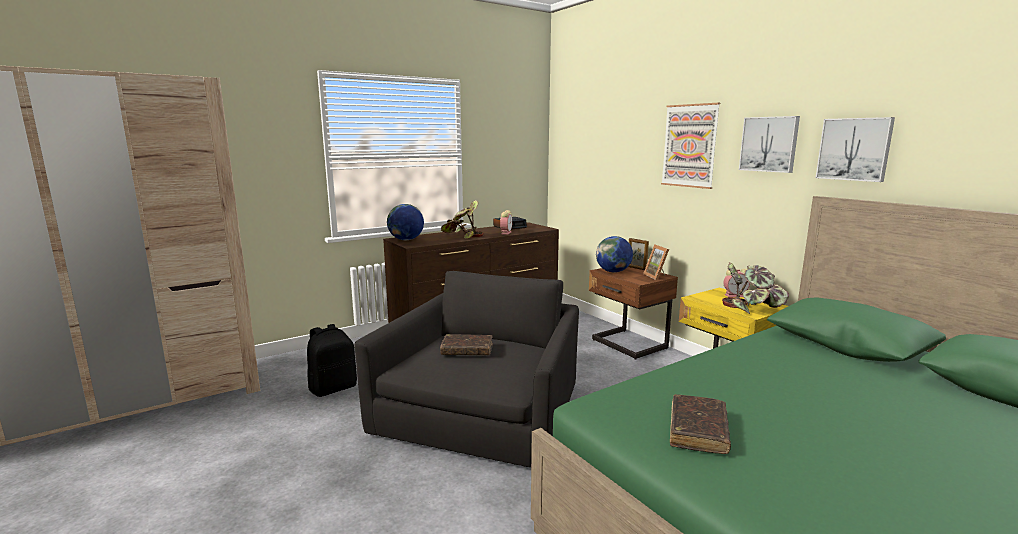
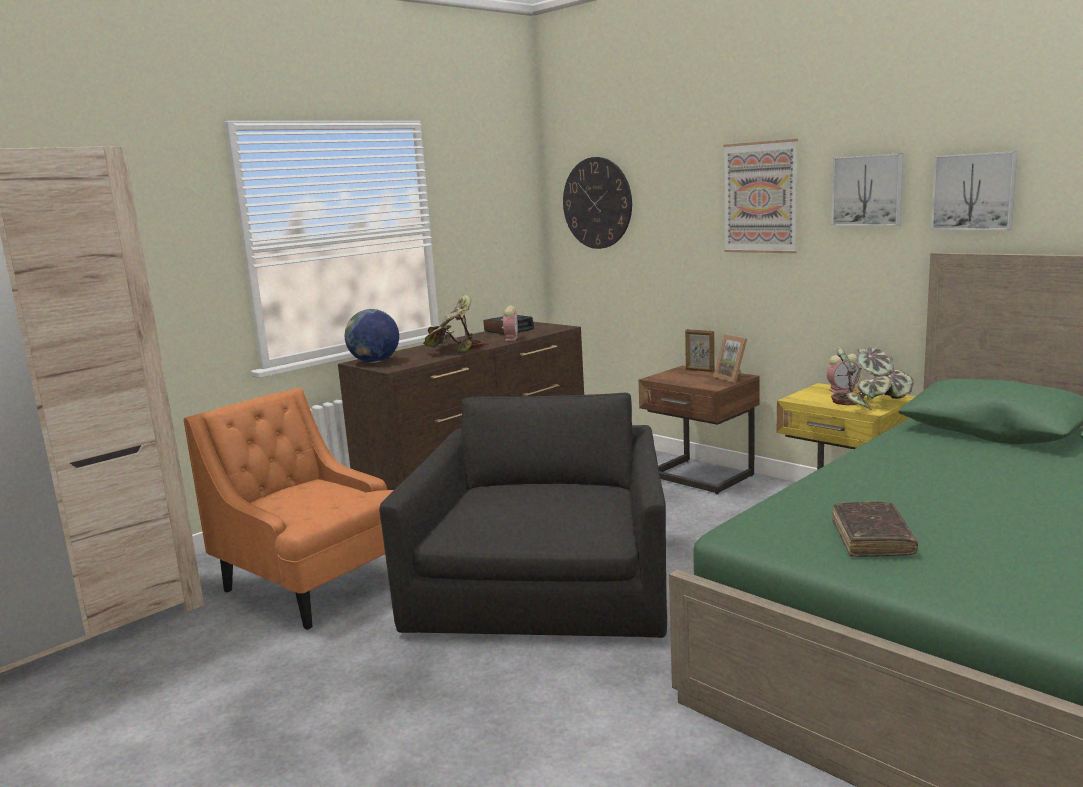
camera: 10 degrees left, 0 degrees up
(333, 388) = (314, 586): black backpack -> orange armchair
(467, 350) = (522, 501): brown book -> none
(581, 144) = (597, 203): none -> wall clock
(613, 271) = (671, 378): globe -> none

